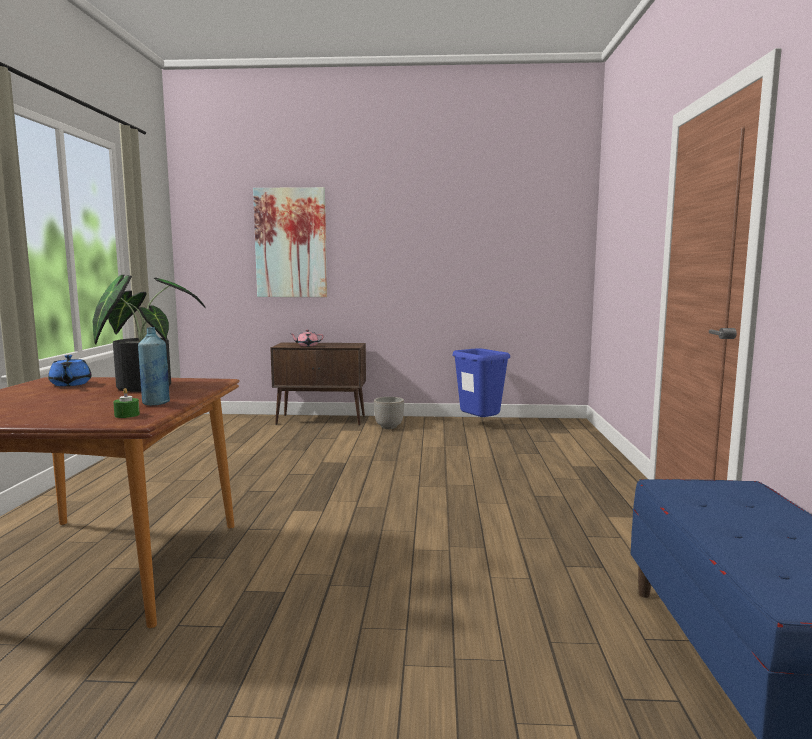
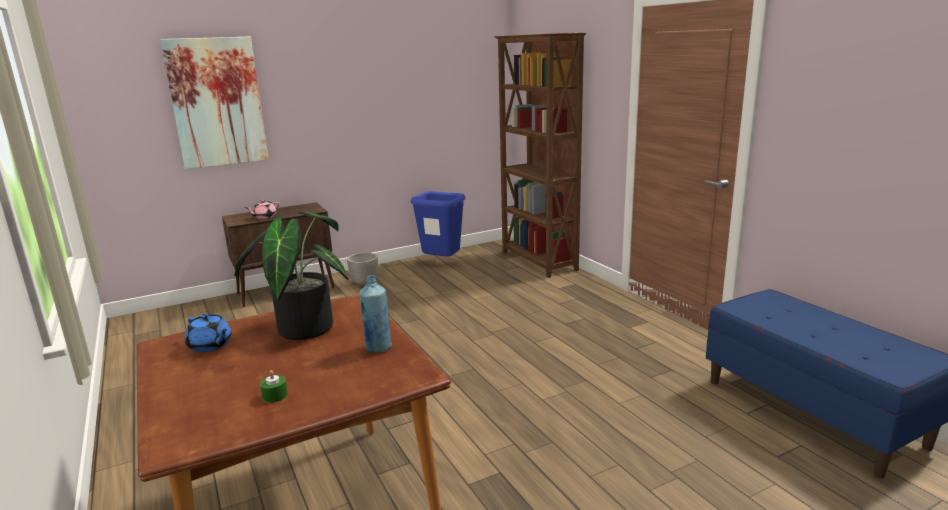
camera: 30 degrees left, 10 degrees up
(127, 415) = (392, 370): green candle -> green candle (275, 395)
(582, 441) = (538, 262): none -> brown bookcase

